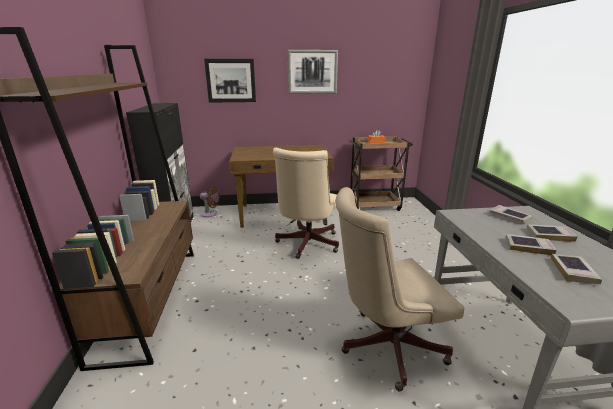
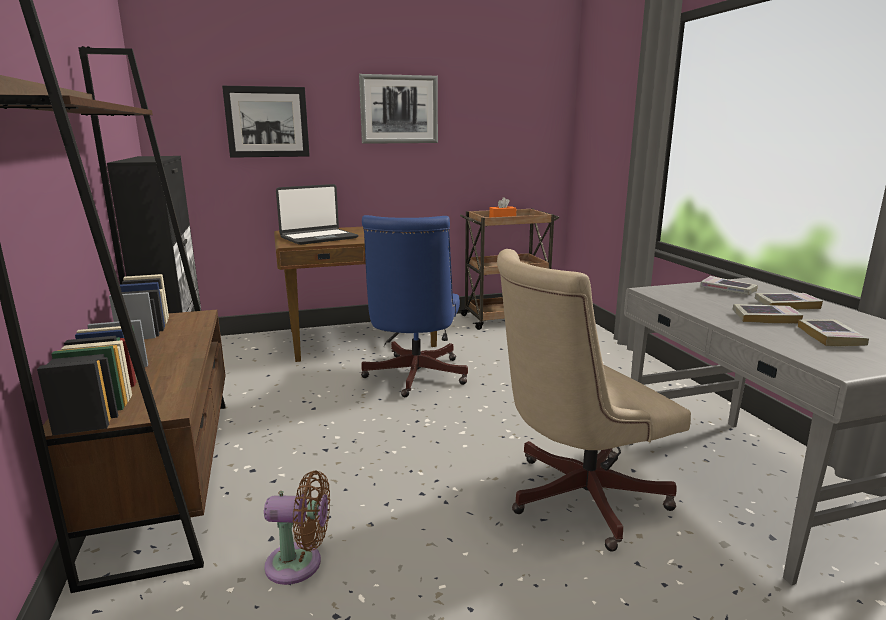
camera: 10 degrees left, 5 degrees down
(210, 214) = (236, 346): brown fan -> brown fan (299, 564)
(257, 154) = (318, 238): none -> laptop
(306, 244) = (413, 377): beige office chair -> blue office chair

